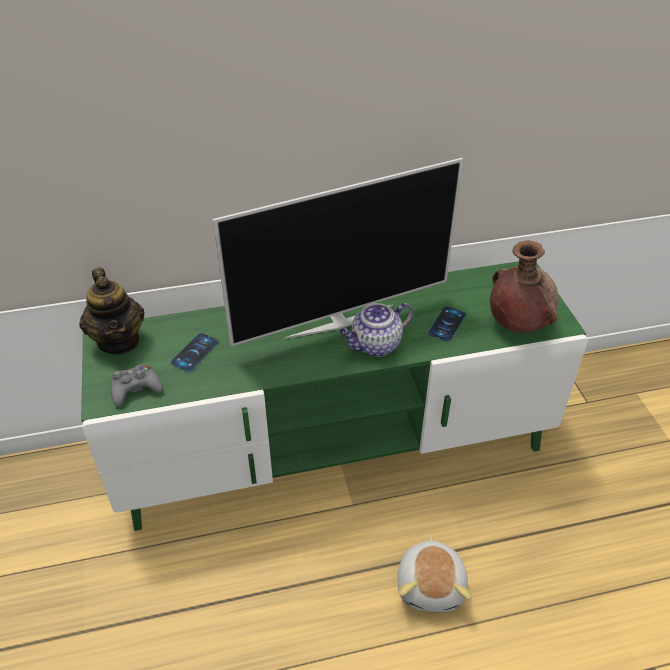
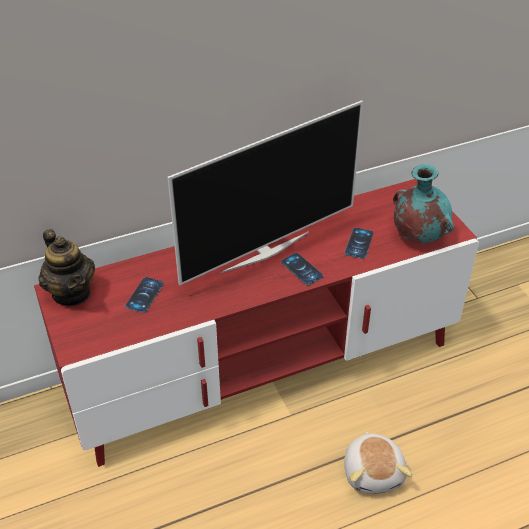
camera: 10 degrees left, 0 degrees up
(136, 389) = (101, 334): grey game controller -> none
(334, 448) = (264, 368): green tv stand -> red tv stand
(375, 345) = (302, 269): teapot -> phone
(517, 323) = (418, 235): brown vase -> turquoise vase

